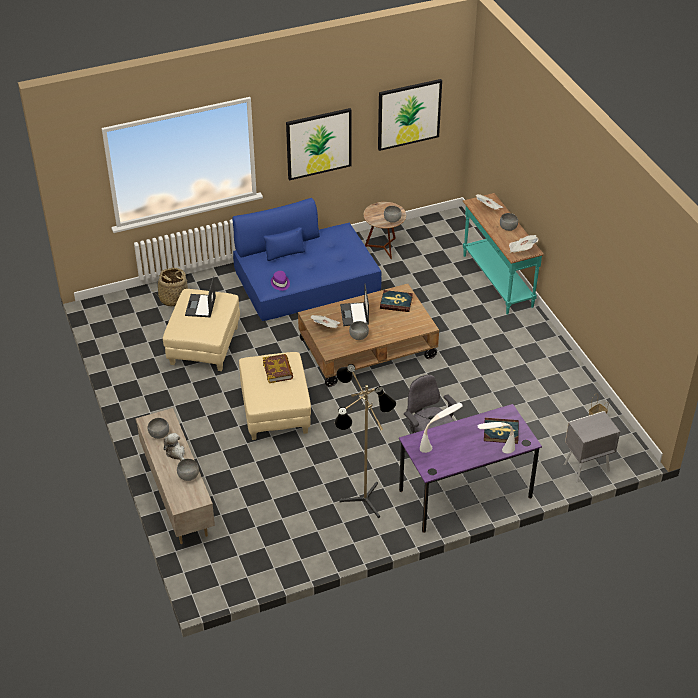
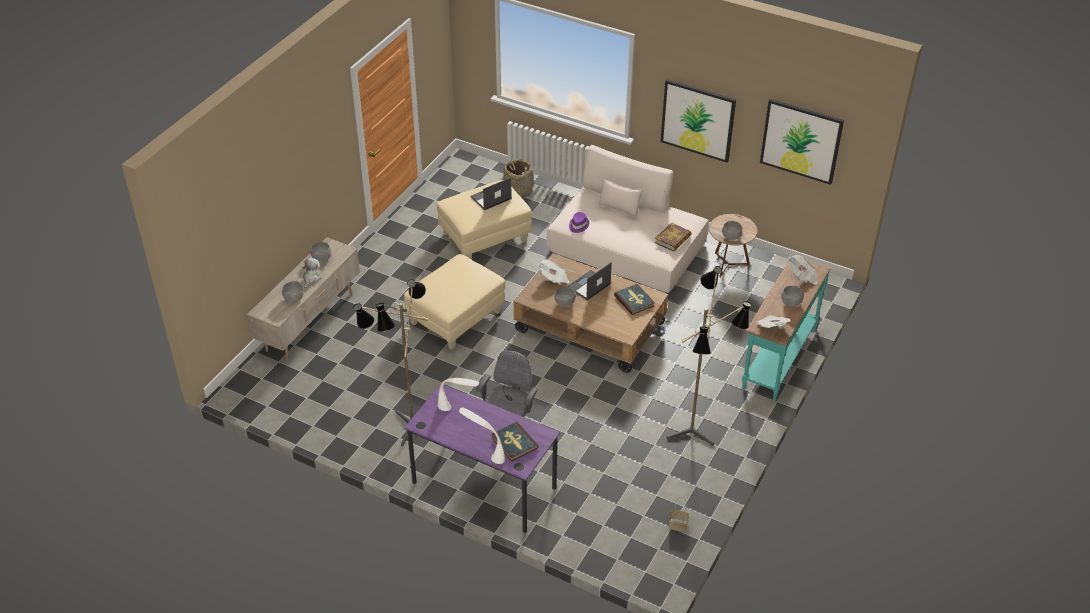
camera: 50 degrees right, 0 degrees up
(278, 370) = (466, 280): book -> book (673, 239)
(307, 282) = (627, 247): blue sofa -> beige sofa
(524, 359) = (697, 432): none -> floor lamp
(585, 468) = (602, 551): grey nightstand -> none

